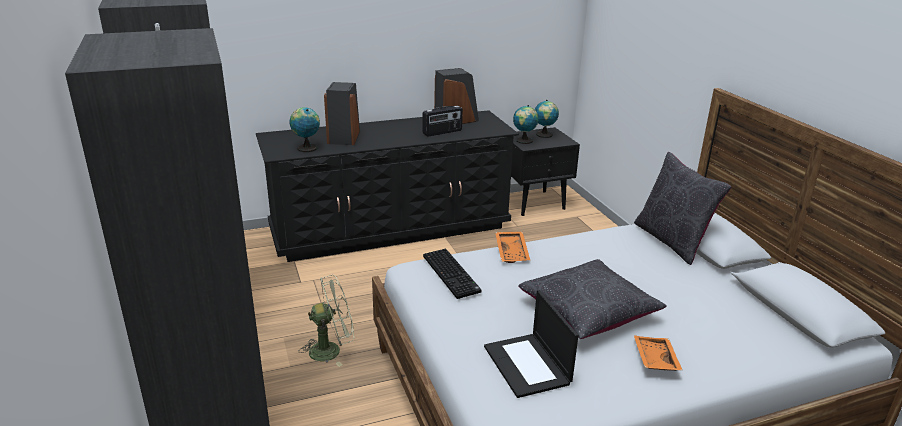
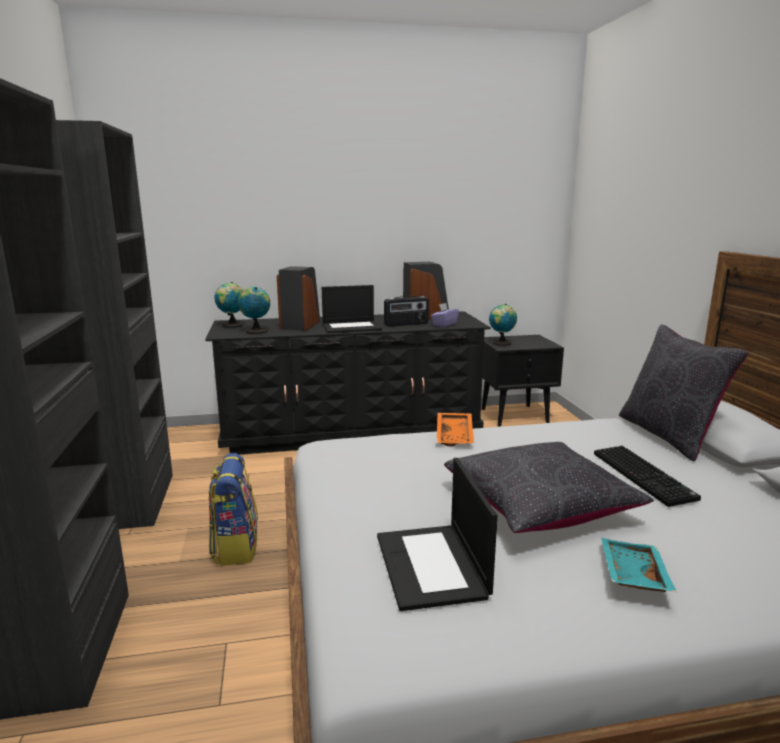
camera: 10 degrees right, 10 degrees down
(331, 350) = (235, 547): green fan -> backpack
(394, 138) = (352, 327): none -> laptop
(452, 274) = (370, 452): keyboard -> keyboard (645, 476)
(477, 131) = (444, 324): none -> purple tissue box
(544, 135) = (525, 340): globe -> globe (232, 326)
(654, 359) = (631, 575): orange tray -> turquoise tray

